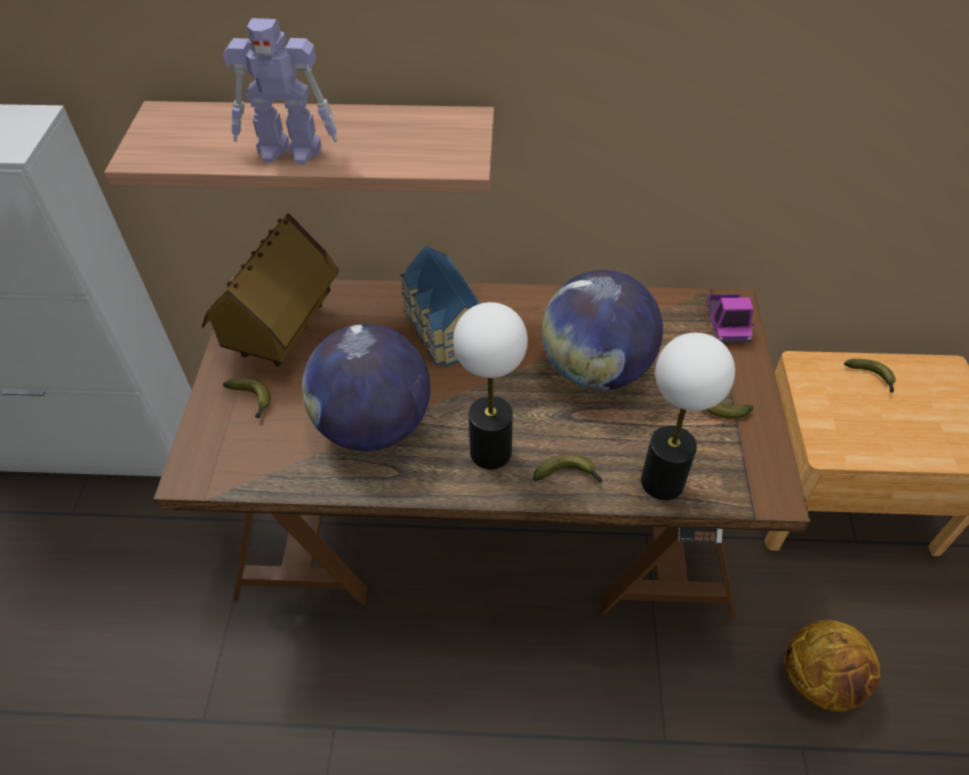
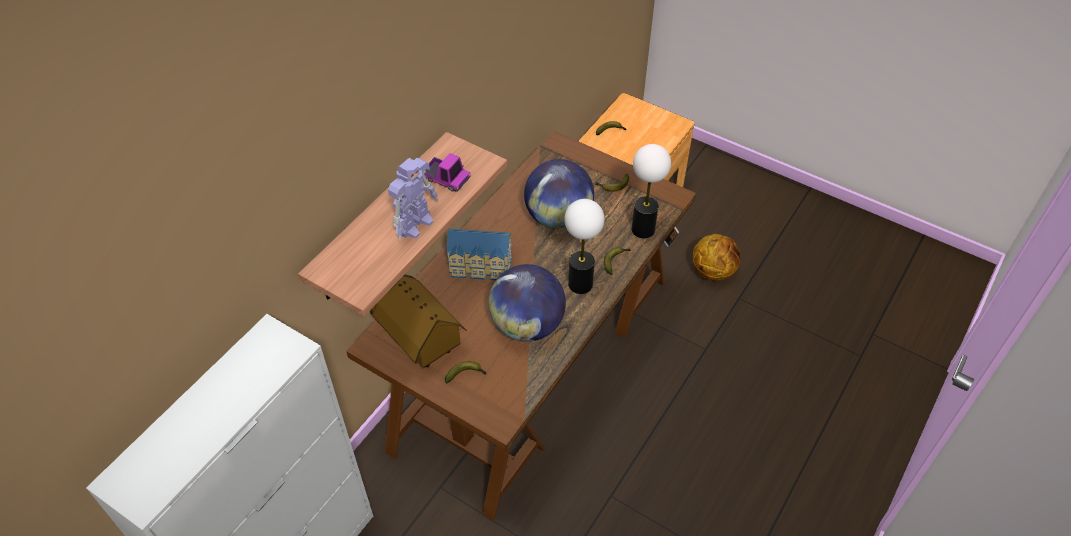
camera: 60 degrees left, 0 degrees up
(727, 324) = (568, 153): toy truck -> toy truck (446, 179)

